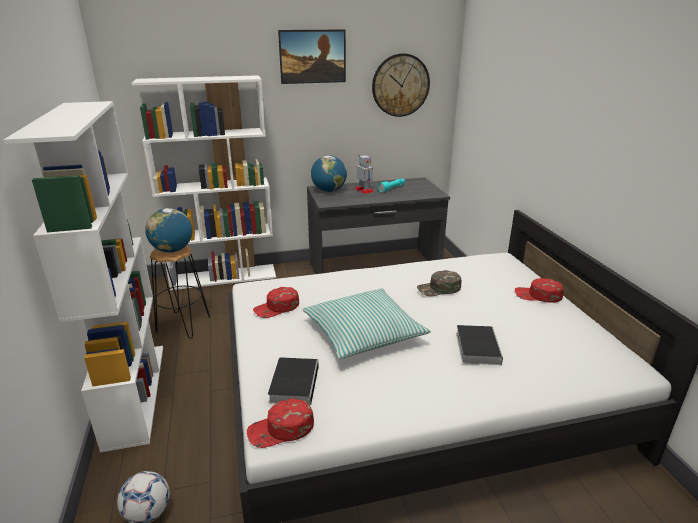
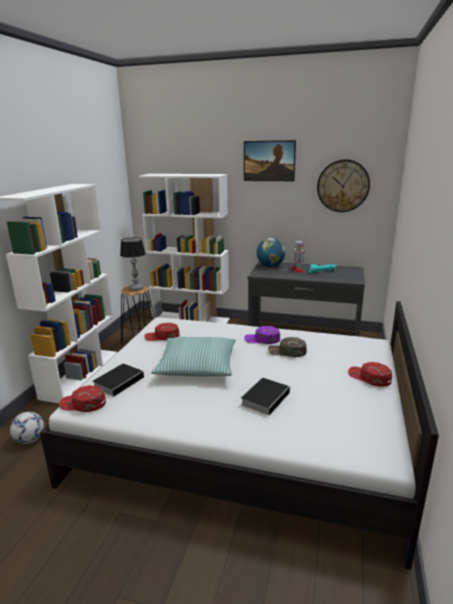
camera: 30 degrees right, 5 degrees down
(172, 250) = (136, 288): globe -> table lamp
(396, 281) = (262, 339): none -> purple cap

